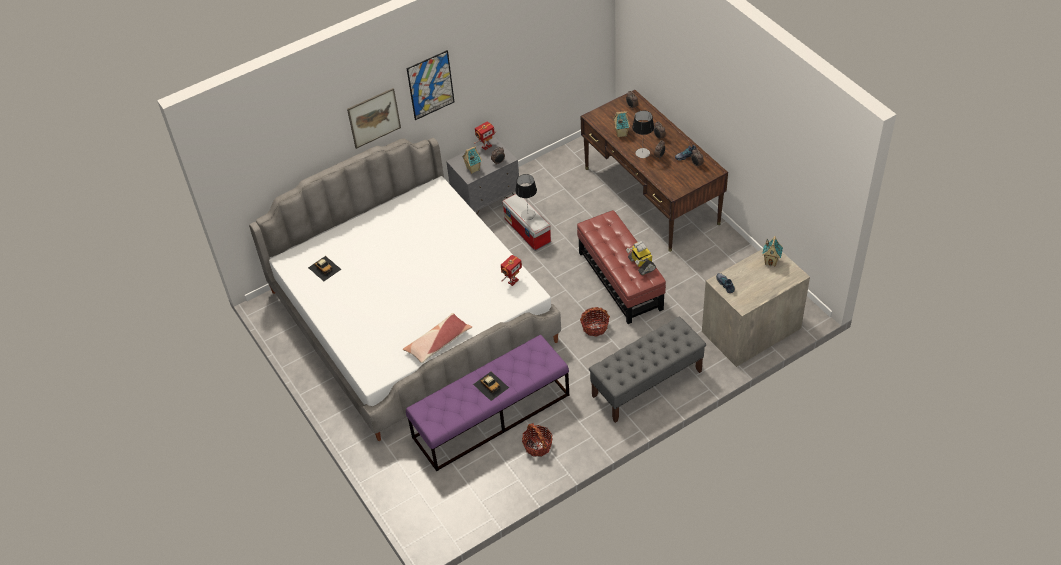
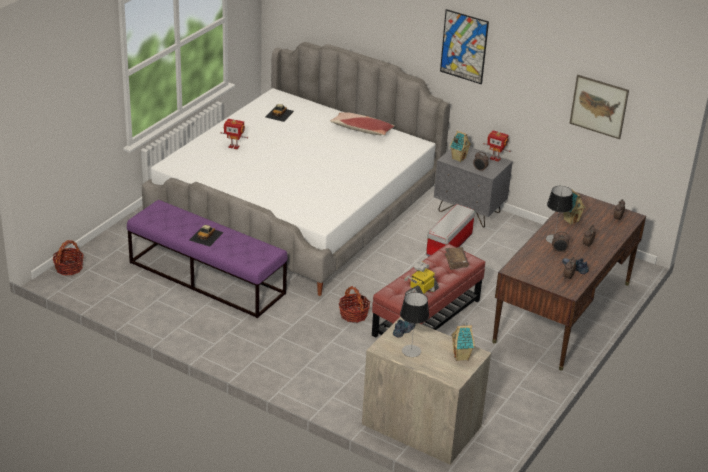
camera: 60 degrees right, 15 degrees down
(374, 118) = (405, 36): picture -> picture (599, 106)
(438, 343) = (229, 187): pillow -> pillow (361, 130)
(512, 281) = (330, 209): toy robot -> toy robot (234, 146)
(528, 214) = (449, 222): table lamp -> table lamp (411, 351)
(537, 446) = (186, 313): basket -> basket (69, 268)
(607, 227) = (456, 261): none -> brown book
(646, 384) = (300, 365): grey bench -> none

